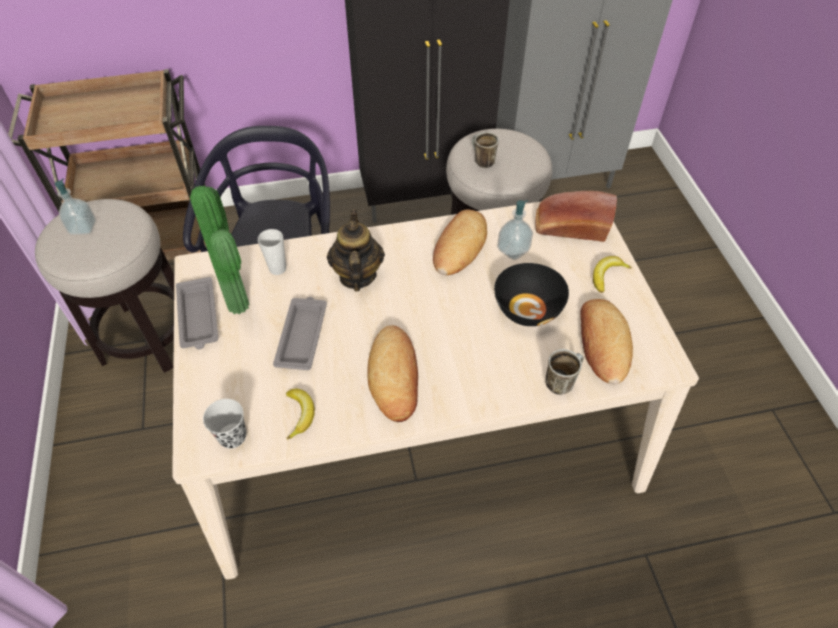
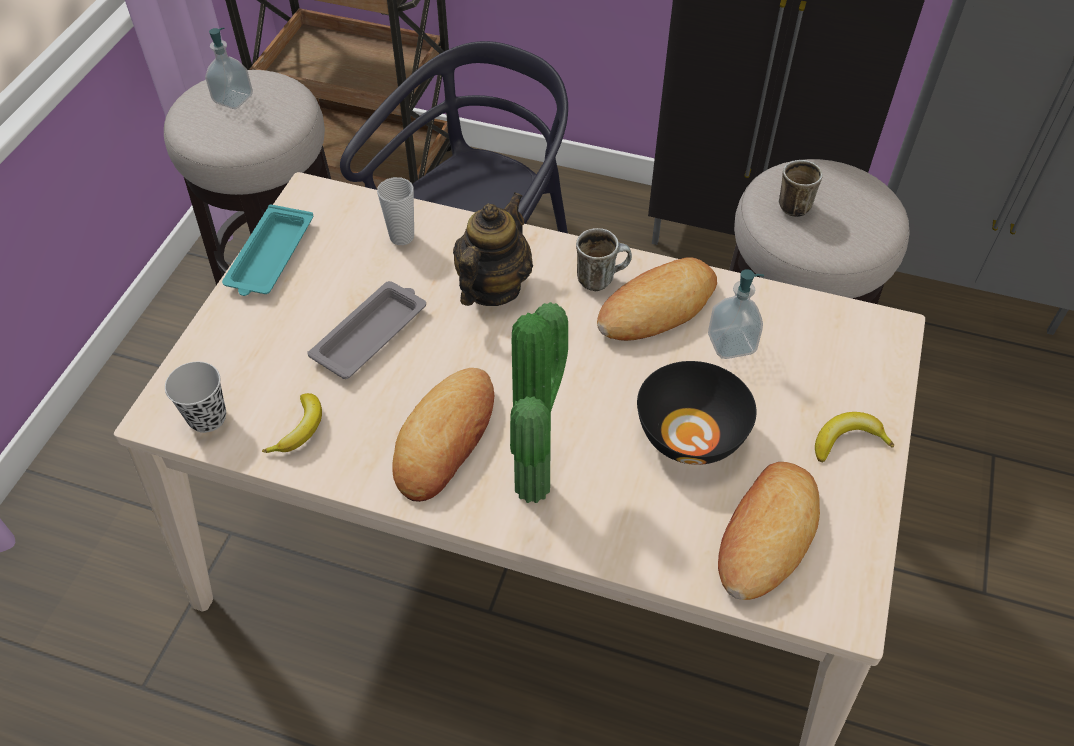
camera: 30 degrees right, 0 degrees up
(198, 317) = (270, 257): grey tray -> turquoise tray
(242, 304) = (330, 263): potted plant -> potted plant (539, 488)
(561, 381) = (664, 555): mug -> mug (601, 278)
(569, 227) = (841, 347): bread -> none

